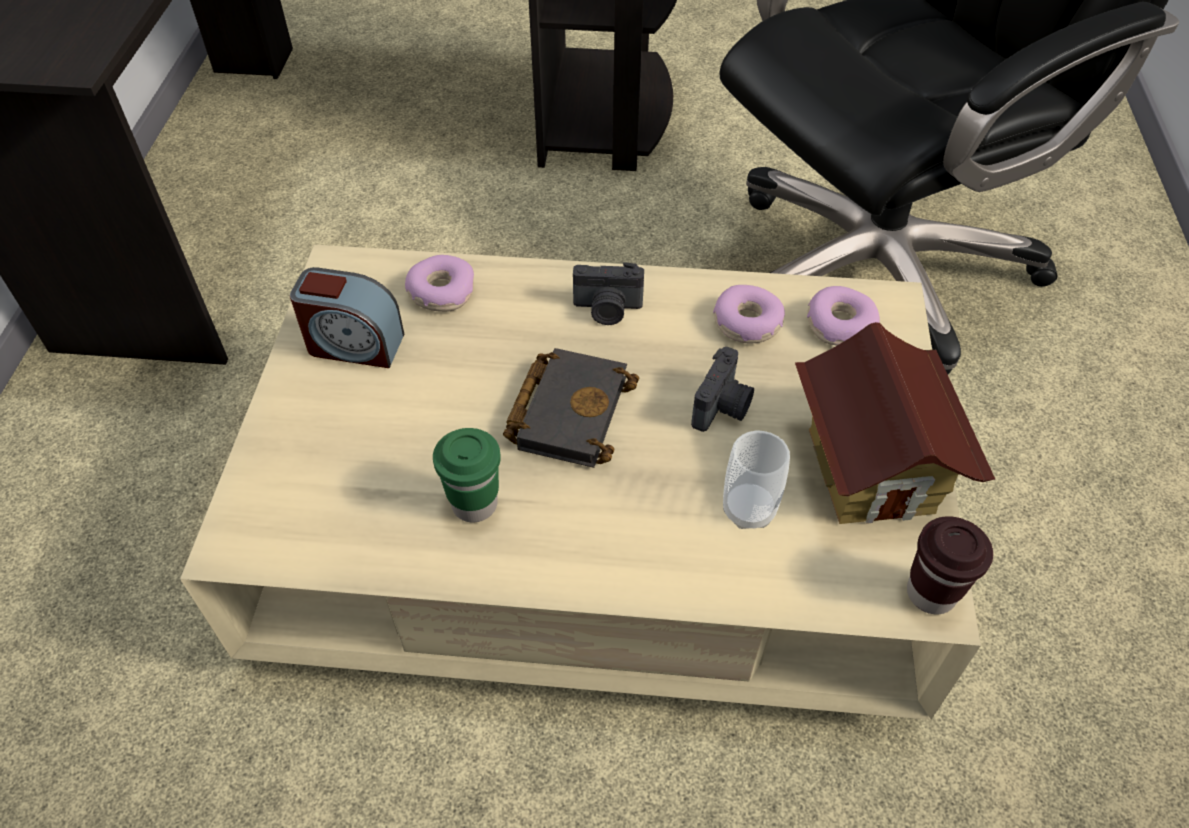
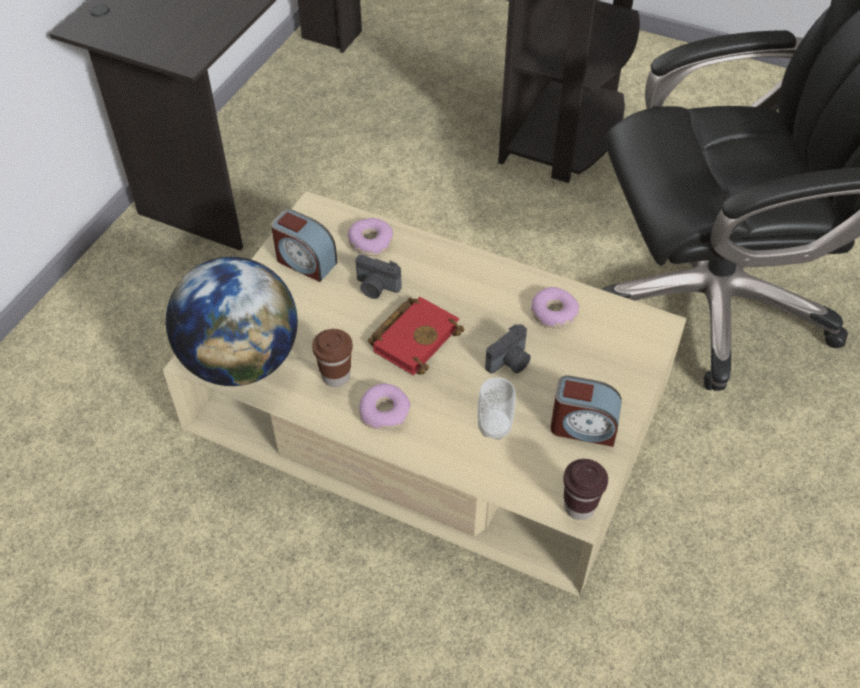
camera: 20 degrees right, 0 degrees up
(310, 524) = (241, 361): none -> globe
(474, 504) = (336, 376): green cup -> brown cup
(568, 410) = (415, 337): black book -> red book
(607, 310) = (468, 281): camera -> camera (376, 288)
(839, 324) = (614, 331): donut -> donut (385, 412)
(871, 470) = (583, 427): toy house -> alarm clock

